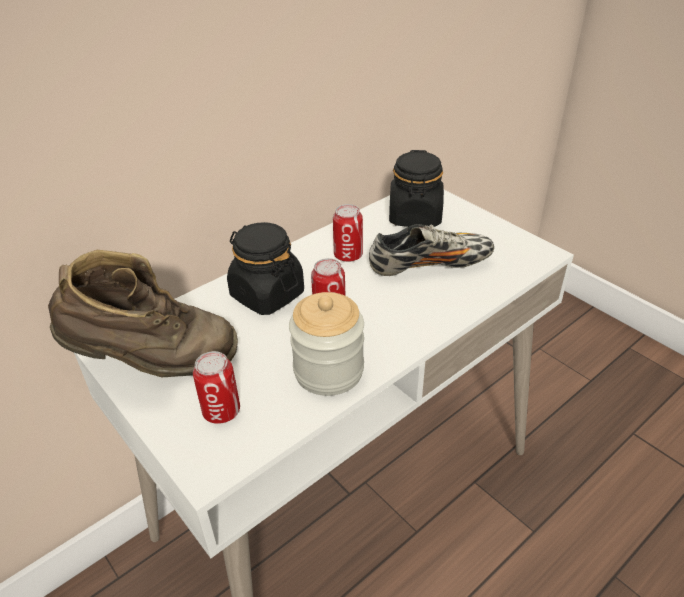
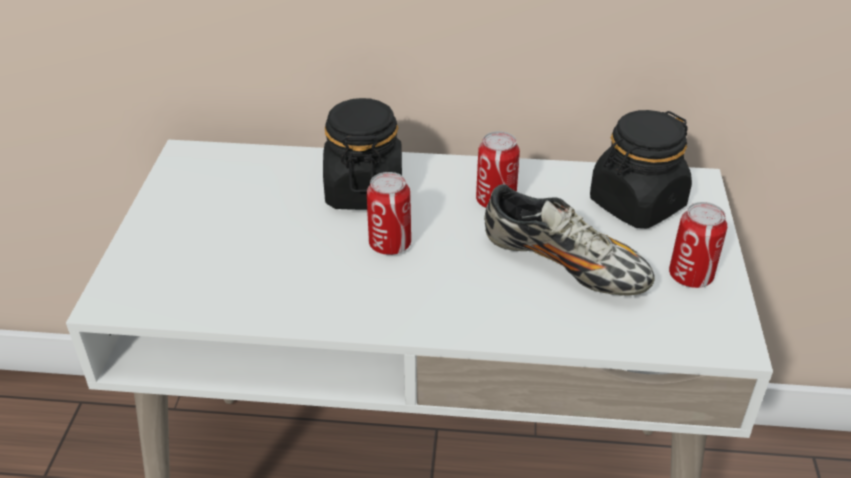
camera: 45 degrees right, 0 degrees up
(155, 365) = (197, 191): brown boot -> none
(221, 411) = (185, 263): can -> can (690, 276)
(328, 371) = (309, 294): jar -> none

